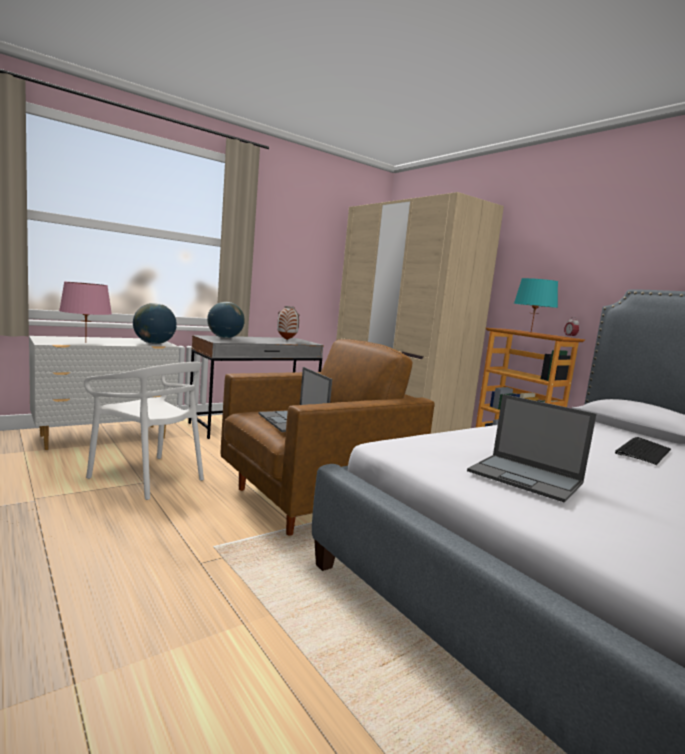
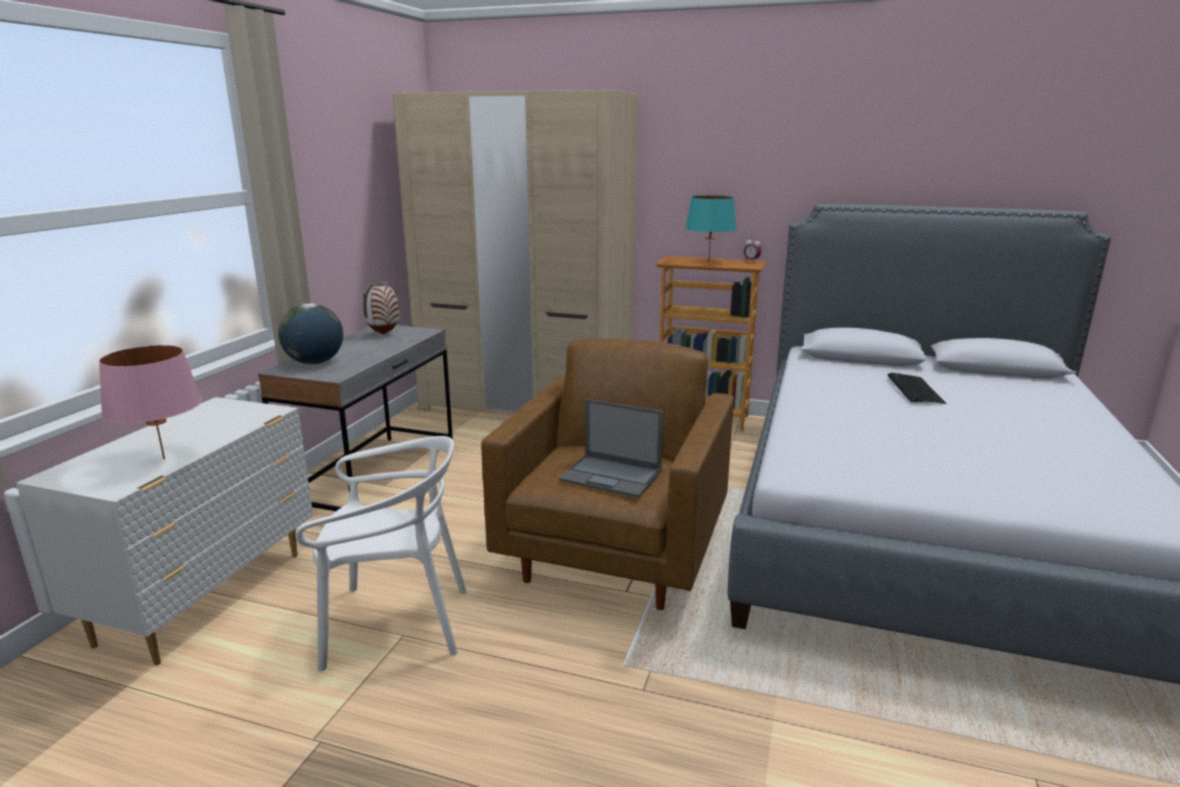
camera: 35 degrees left, 10 degrees up
(154, 343) = (252, 415): globe -> none
(526, 477) = (931, 465): laptop -> none

